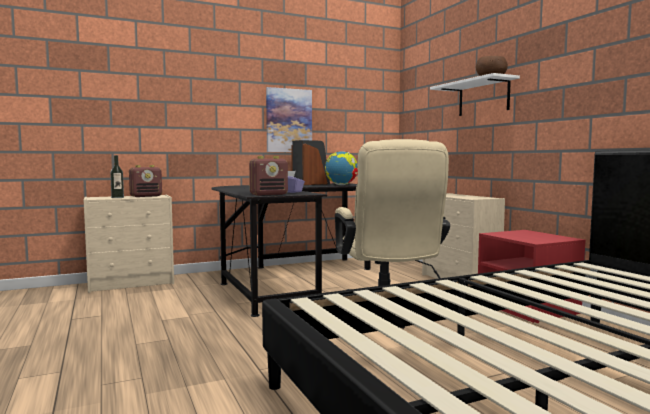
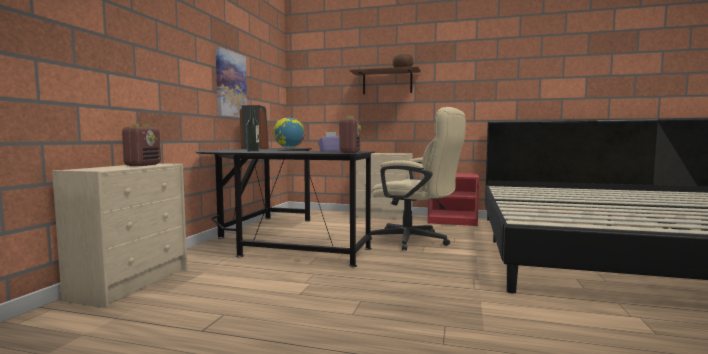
camera: 50 degrees left, 0 degrees up
(117, 197) = (123, 168): bottle -> bottle (253, 151)
(483, 97) = (387, 82): white shelf -> brown shelf

